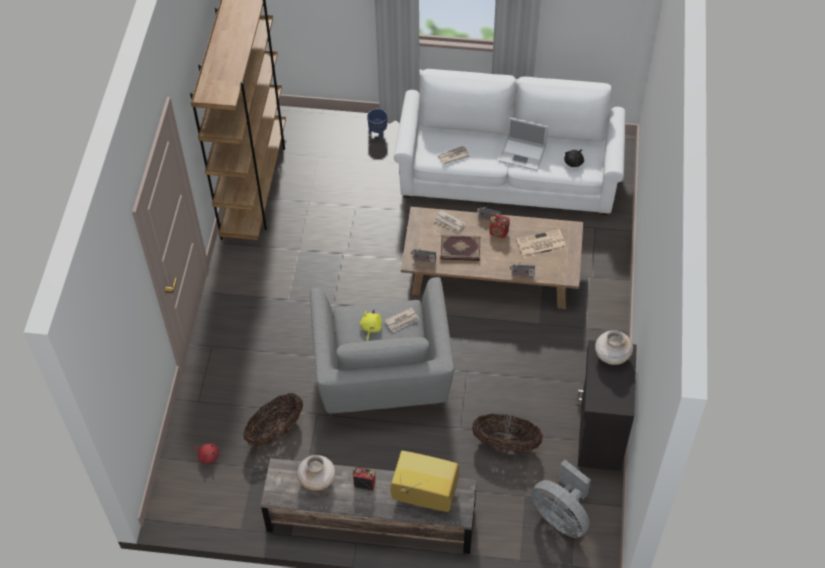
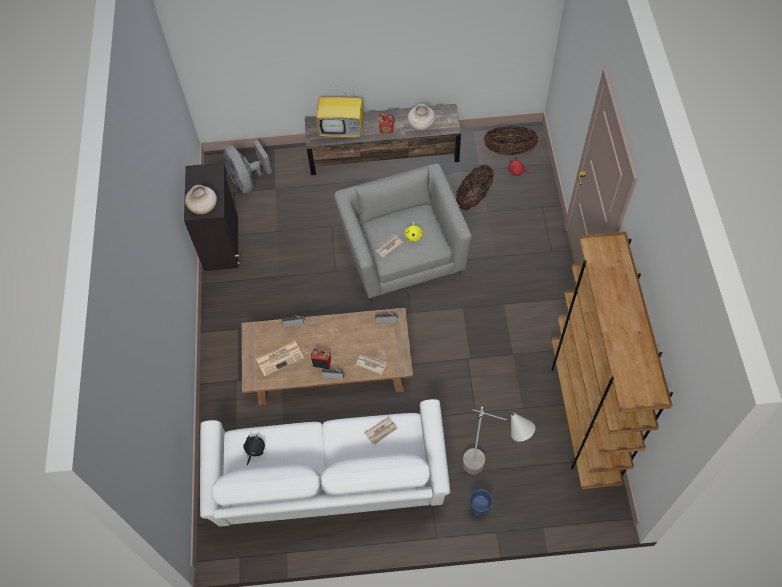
camera: 170 degrees right, 5 degrees up
(359, 157) = (489, 473): none -> grey floor lamp
(460, 248) = (355, 339): book -> none
(506, 443) = (294, 222): basket -> basket (509, 150)
(523, 154) = (308, 448): laptop -> none
(561, 516) = (247, 180): grey fan -> grey fan turned 150 degrees counterclockwise

